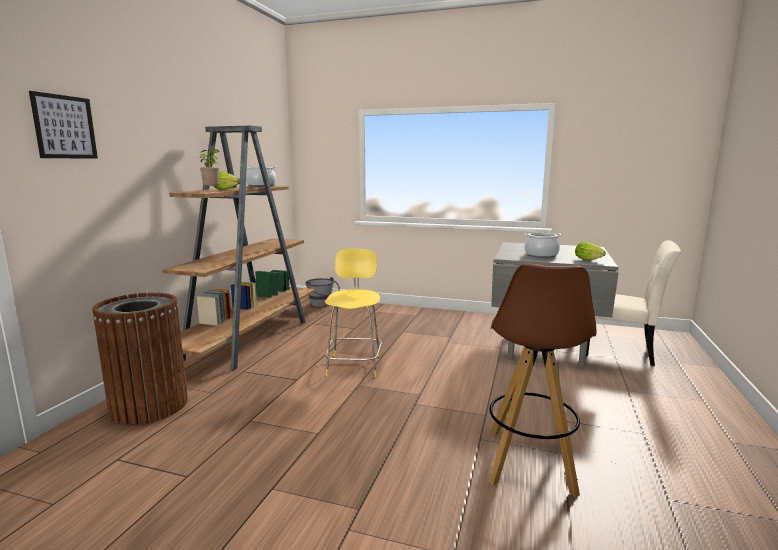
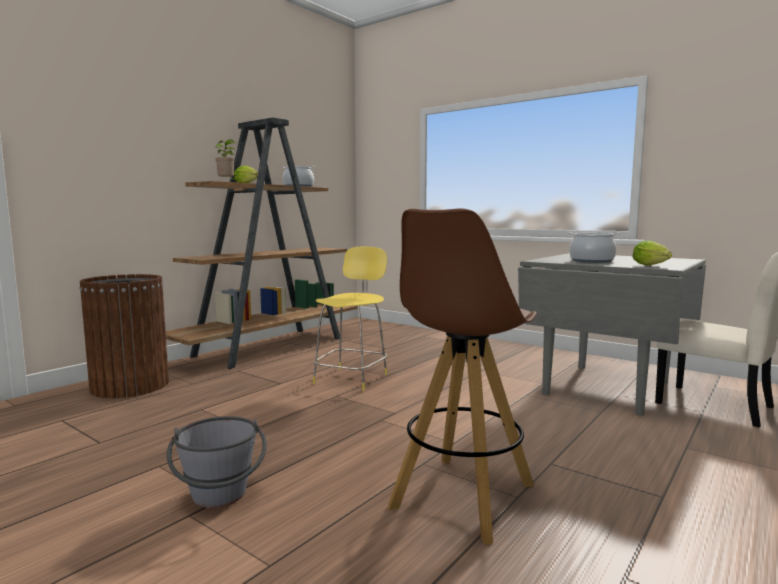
camera: 20 degrees right, 5 degrees down
(64, 127) = (81, 113): picture -> none
(322, 305) = (374, 326): grey bucket -> grey bucket (220, 499)

